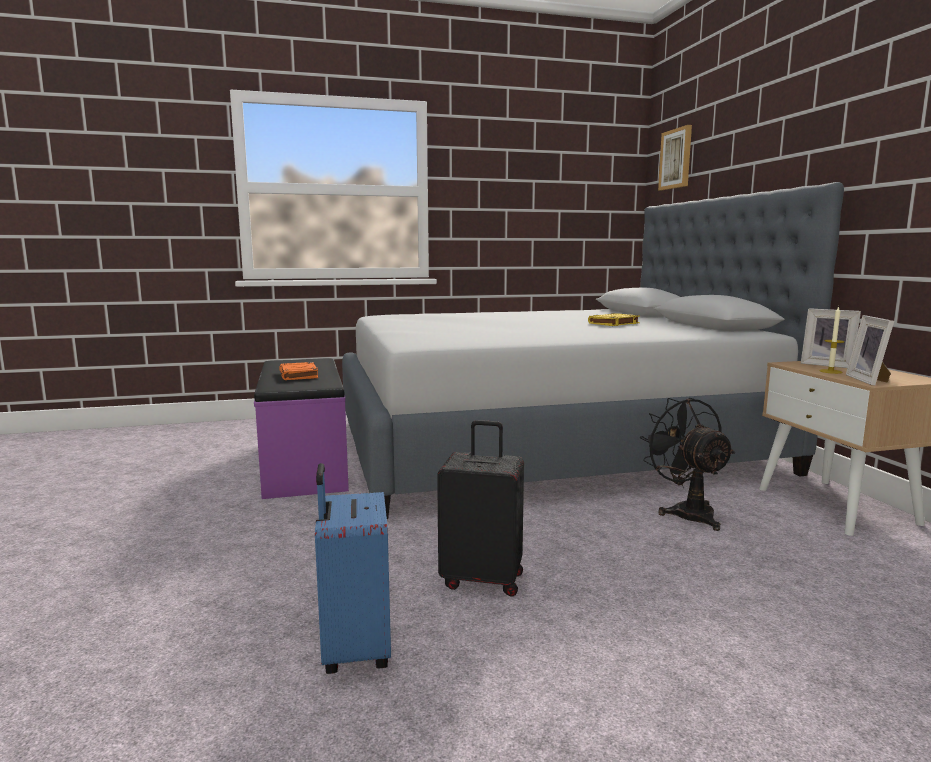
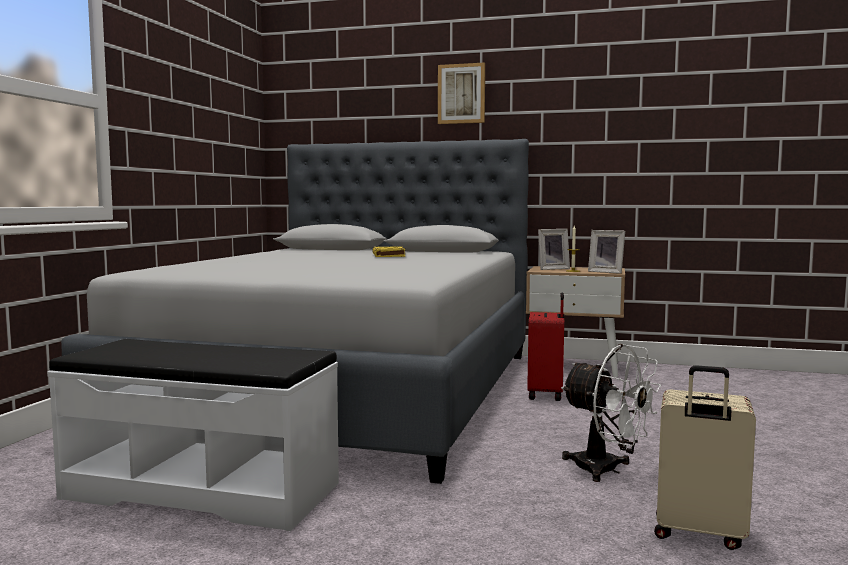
camera: 60 degrees left, 5 degrees down
(299, 375) = (218, 355): orange book -> none
(306, 464) = (202, 490): purple bench -> white bench
(354, 649) = (699, 534): blue suitcase -> beige suitcase
(483, 579) = (607, 470): black suitcase -> white fan
(676, 159) = (315, 101): picture -> picture (461, 94)
(686, 512) = (546, 394): black fan -> red suitcase

